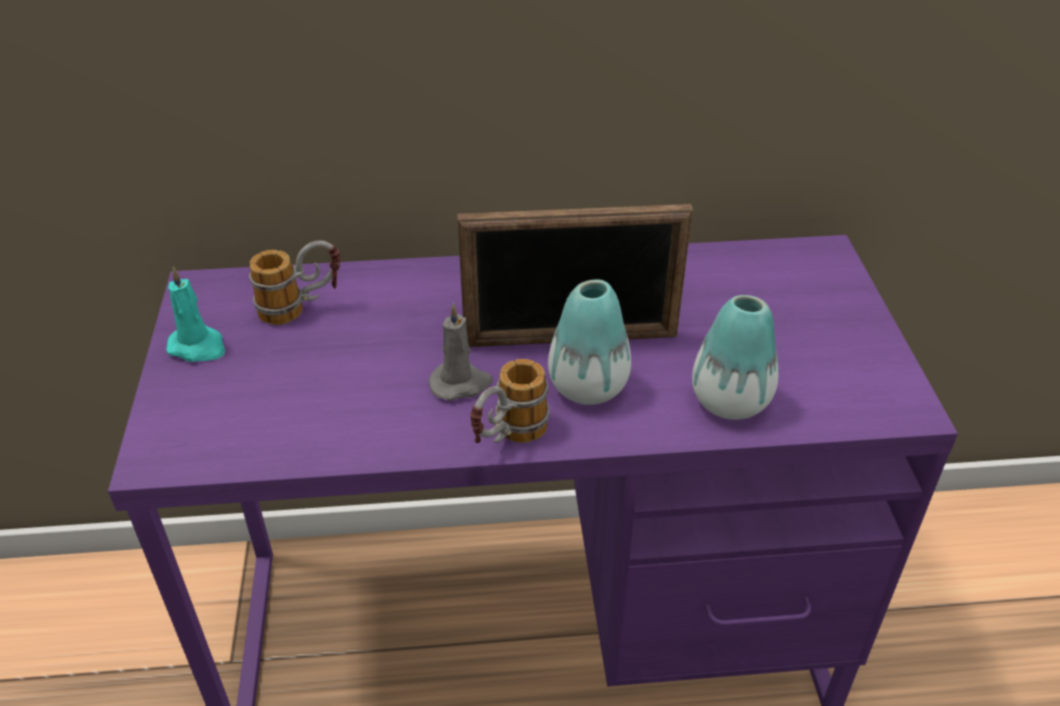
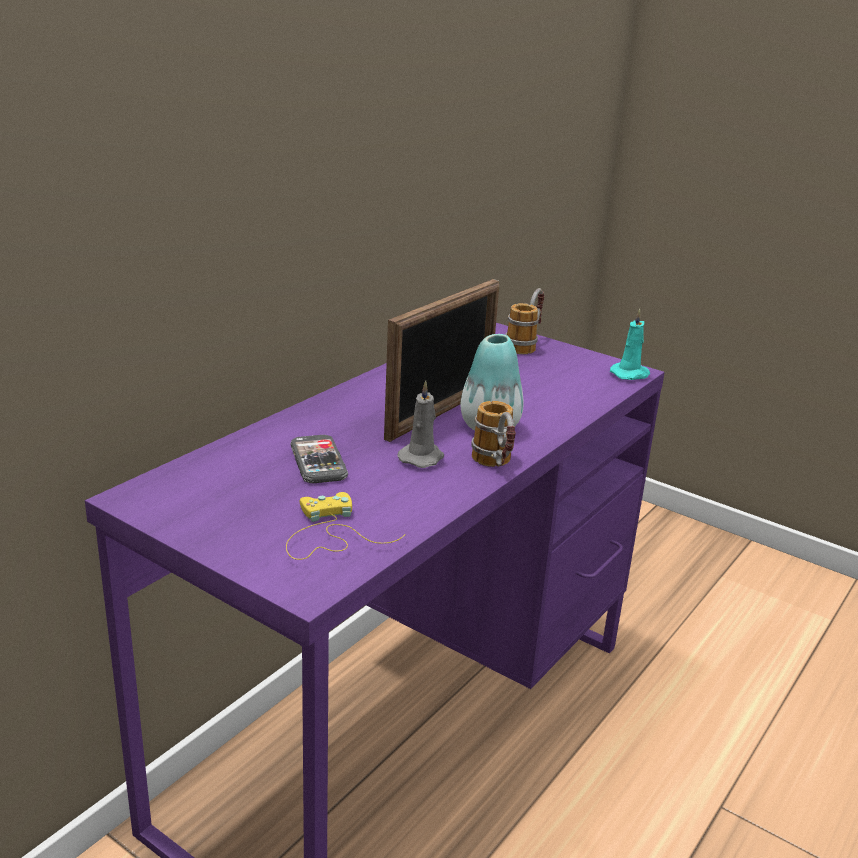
camera: 50 degrees left, 15 degrees down
(198, 347) = (209, 524): turquoise candle -> turquoise candle (630, 374)
(254, 416) = (329, 534): none -> yellow game controller
(302, 308) = (242, 471): mug -> mug (526, 344)
(371, 333) = (318, 462): none -> phone
(730, 401) = (563, 401): vase -> none

